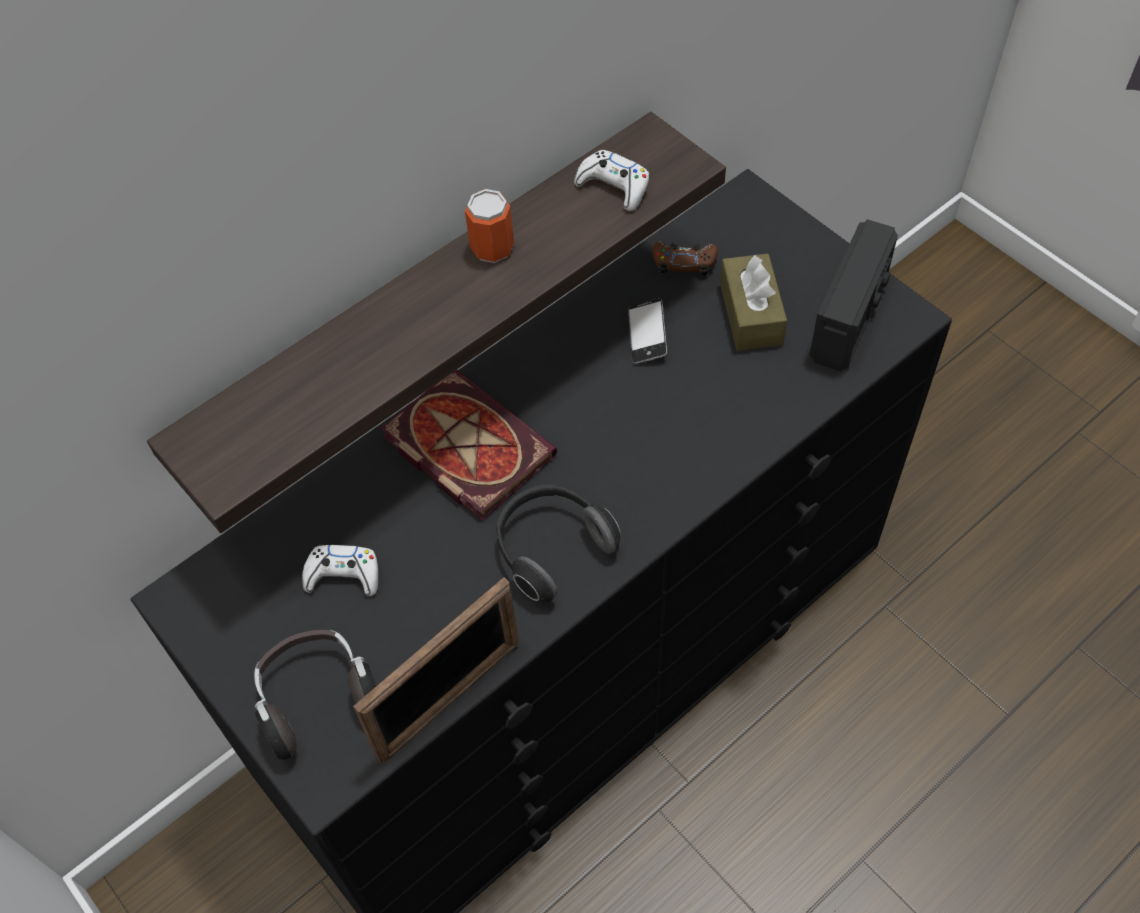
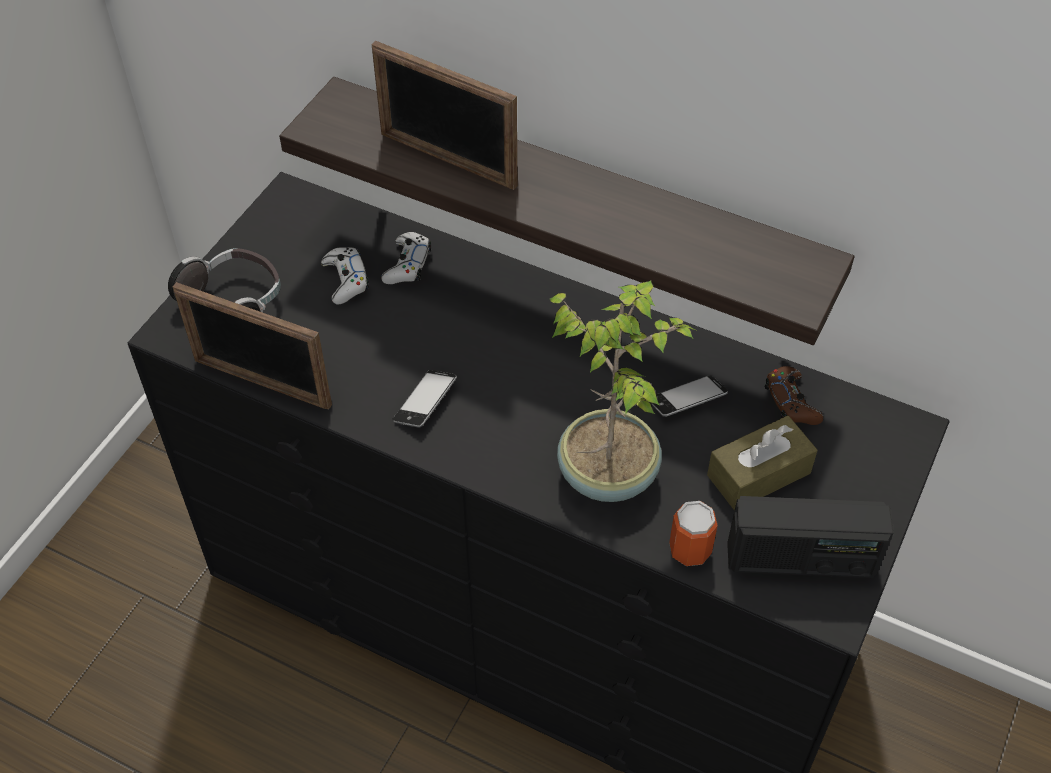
camera: 65 degrees right, 5 degrees down
(354, 370) = (447, 160): none -> picture frame
(463, 446) = (500, 311): book -> none
(492, 248) = (618, 199): can -> can (690, 550)
(551, 548) = (425, 402): headphones -> phone
(614, 186) = (739, 256): white game controller -> white game controller (407, 265)
(702, 422) = (608, 471): none -> potted plant

